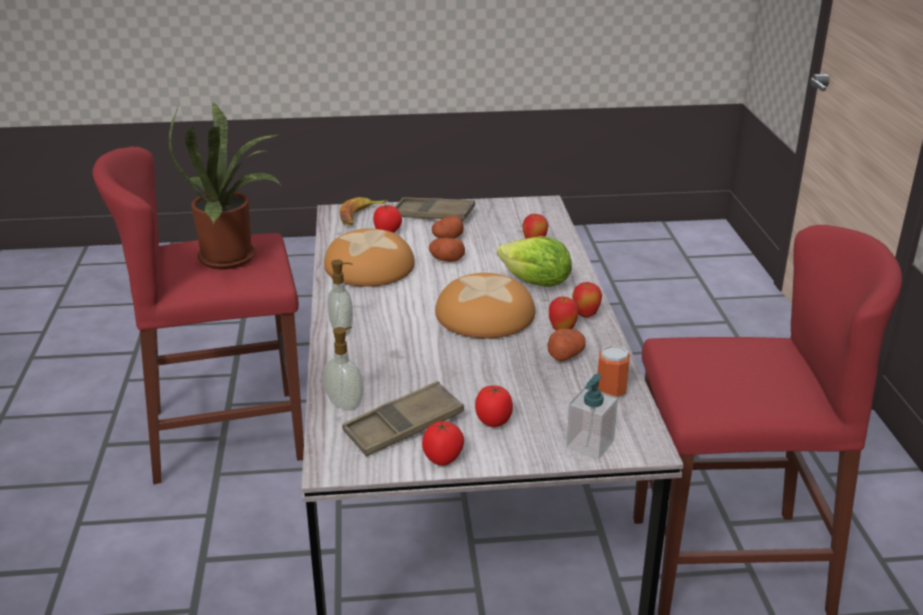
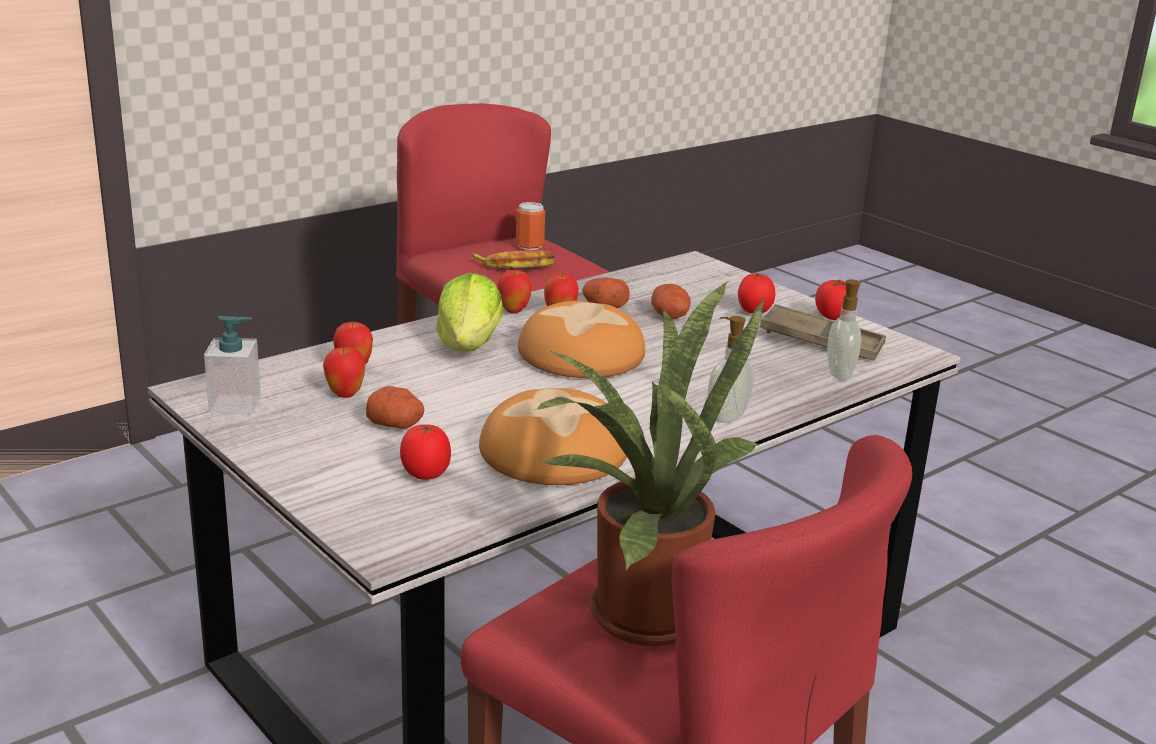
camera: 125 degrees left, 5 degrees down
(361, 216) = (382, 518): banana -> banana (516, 265)
(432, 215) = (319, 458): brown tray -> none
(446, 259) = (466, 409): potato -> potato (670, 316)
(499, 234) = (345, 394): none -> apple
(590, 445) = (724, 277): soap dispenser -> soap dispenser (235, 404)
(611, 391) = (637, 281): can -> can (529, 246)

